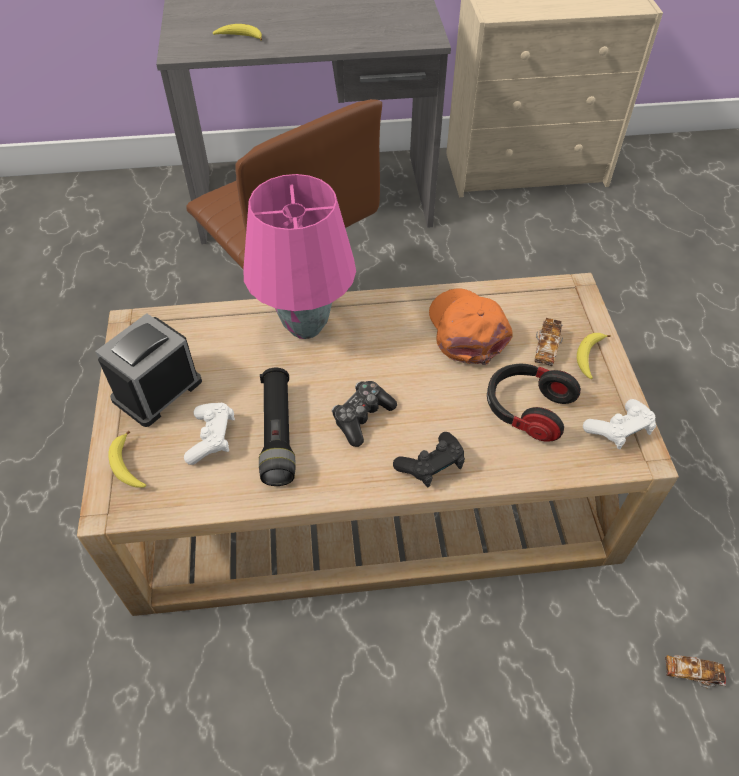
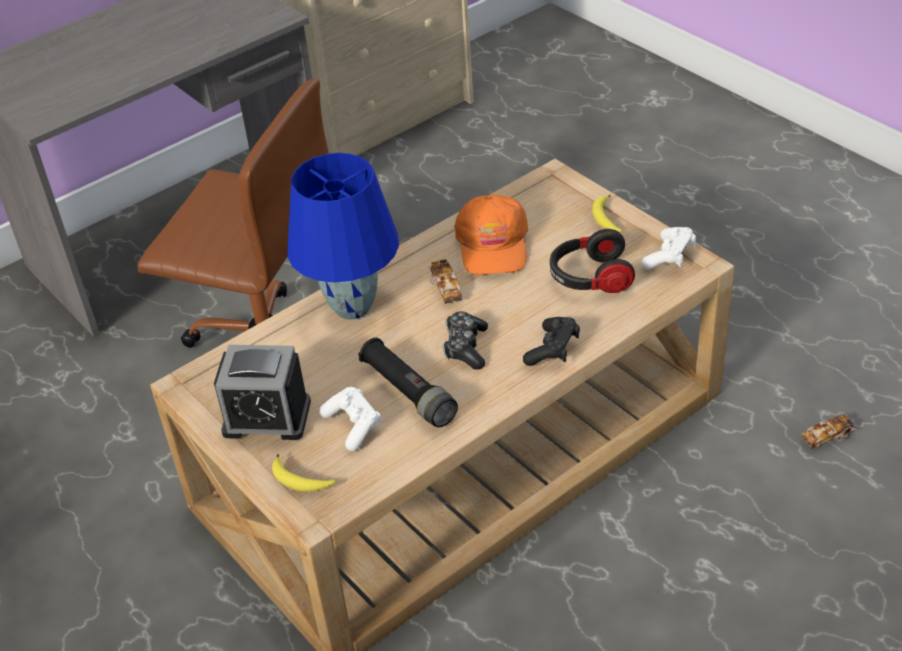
camera: 30 degrees left, 10 degrees down
(157, 390) = (267, 417): alarm clock -> alarm clock turned 90 degrees counterclockwise
(240, 37) = (90, 84): banana -> none
(304, 326) = (351, 308): pink table lamp -> blue table lamp
(467, 329) = (493, 245): orange cap -> orange cap turned 135 degrees counterclockwise
(546, 348) = (567, 228): toy car -> toy car (446, 289)

